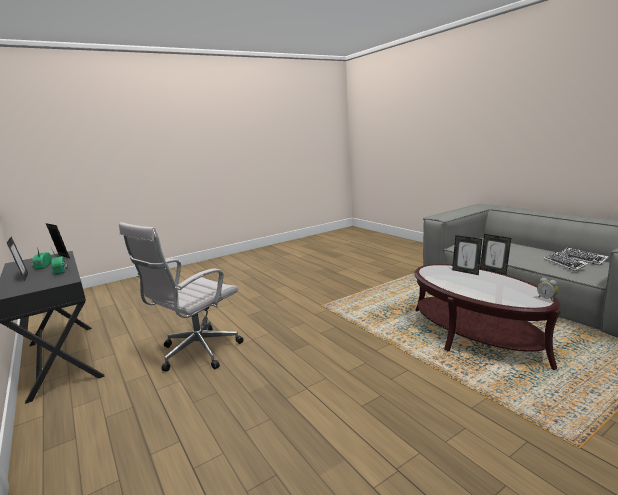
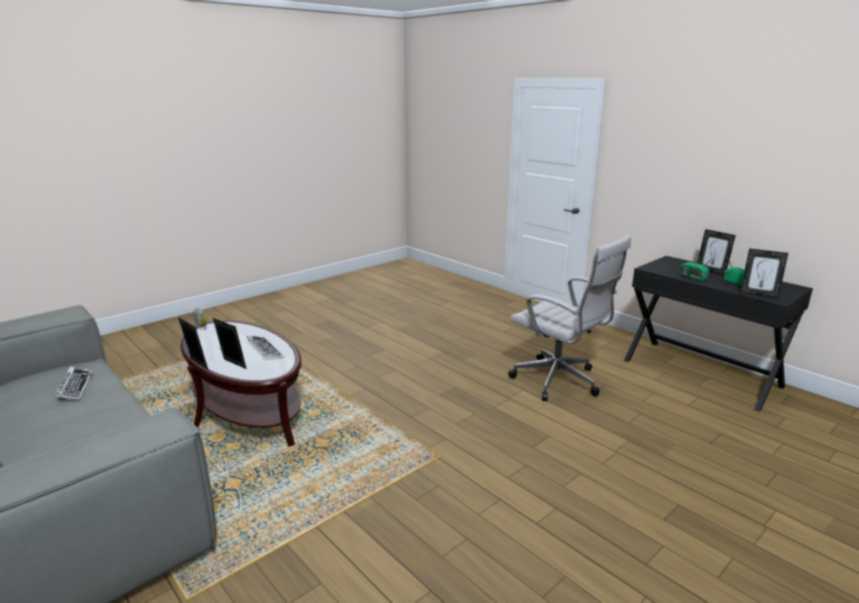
camera: 170 degrees right, 5 degrees up
(196, 353) = (560, 382): white office chair -> white office chair turned 105 degrees clockwise
(582, 259) = (27, 398): keyboard -> keyboard (264, 350)

